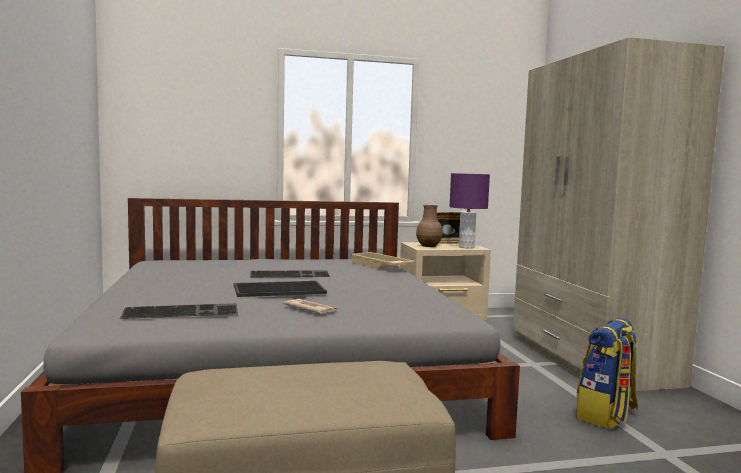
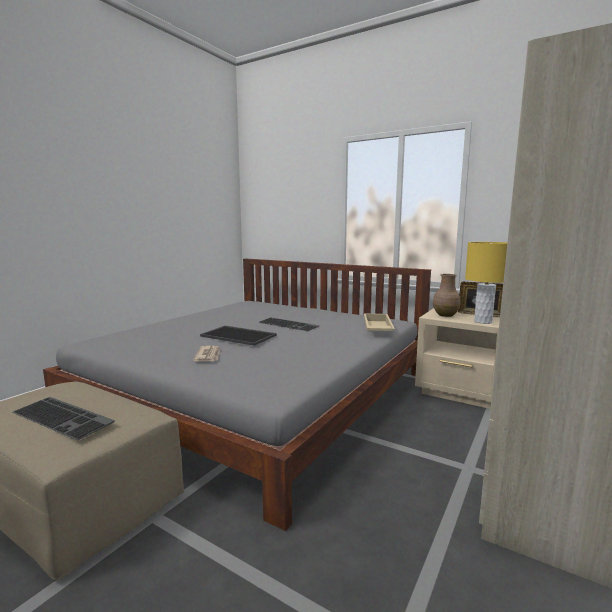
camera: 45 degrees right, 5 degrees up
(182, 311) = (144, 340): keyboard -> keyboard (65, 417)
(466, 247) = (482, 322): purple table lamp -> yellow table lamp
(606, 416) = (426, 566): backpack -> none

